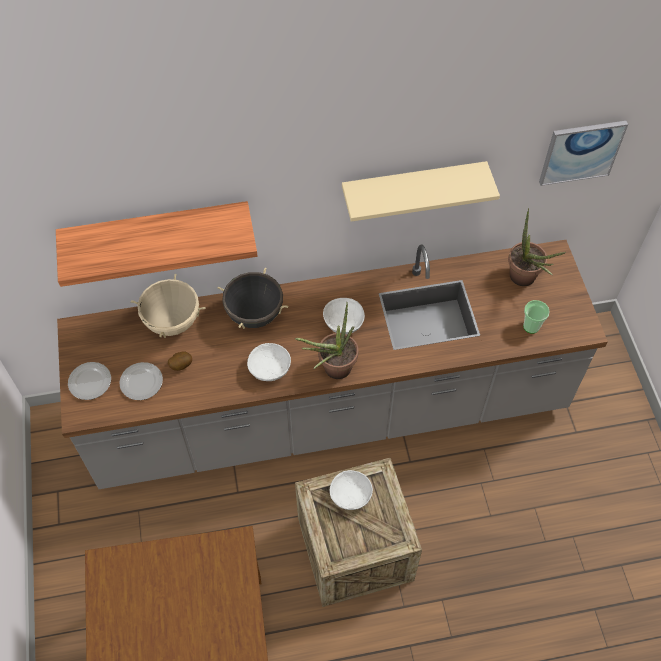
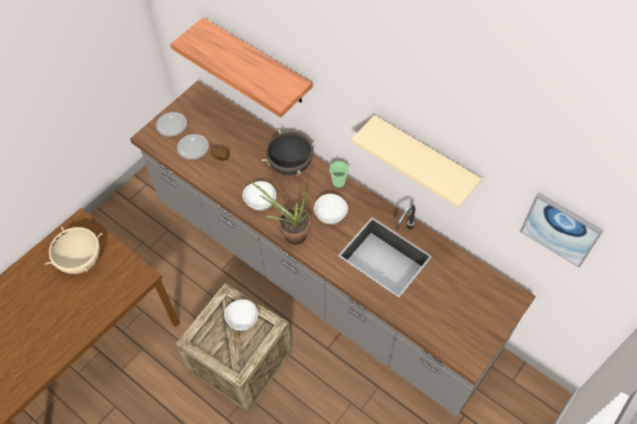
camera: 50 degrees right, 0 degrees up
(172, 322) = (245, 131): beige cooking pot -> beige cooking pot (81, 261)
(525, 280) = (471, 294): potted plant -> none
(531, 326) = (437, 324): cup -> cup (338, 182)

